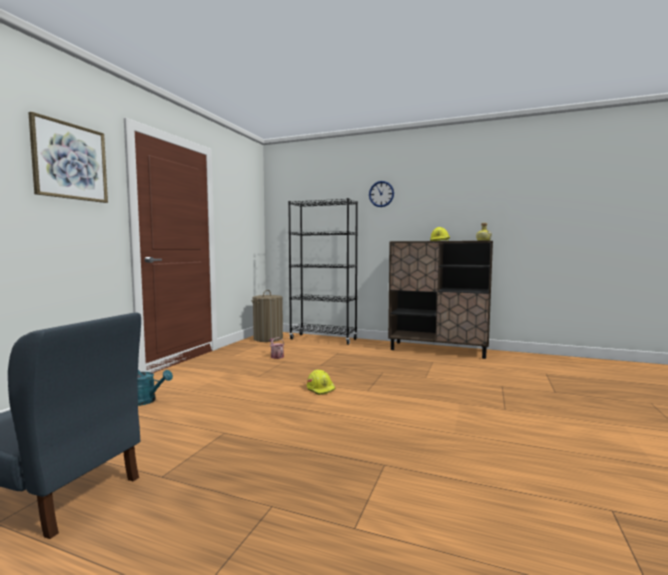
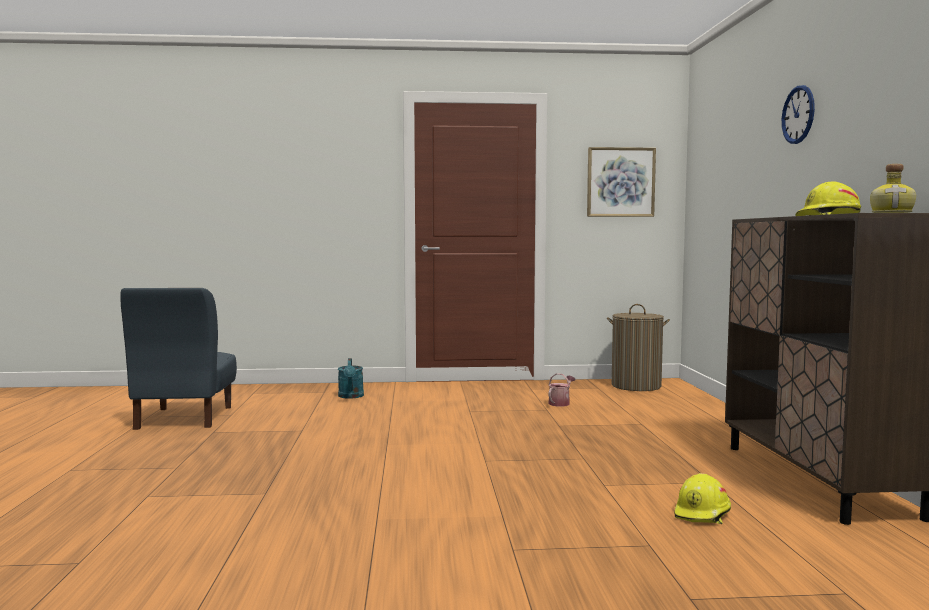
camera: 65 degrees right, 0 degrees up
(70, 161) = (337, 152): picture -> picture (620, 182)
(321, 389) = (461, 440): yellow hard hat -> yellow hard hat (702, 513)
(323, 339) = (698, 407): black bookcase -> none

